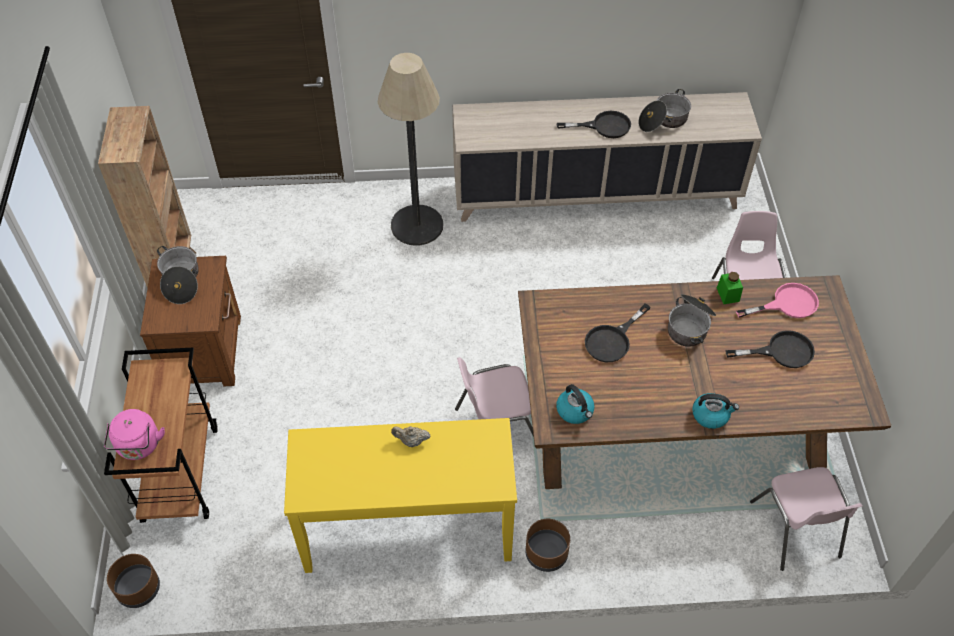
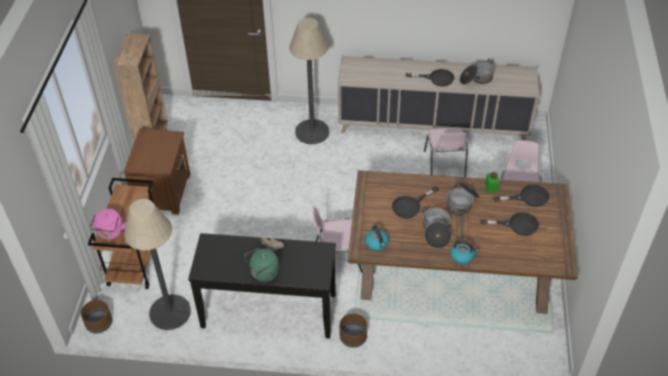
camera: 10 degrees right, 5 degrees down
(181, 281) = (154, 143): cooking pot -> cooking pot (435, 232)
(251, 553) = (170, 312): none -> floor lamp
(405, 487) = (263, 273): none -> green kettle
(407, 528) = (269, 311): yellow console table -> black console table
(787, 304) = (528, 197): pink frying pan -> black frying pan
(795, 530) = (518, 345): pink chair -> pink chair (444, 166)

